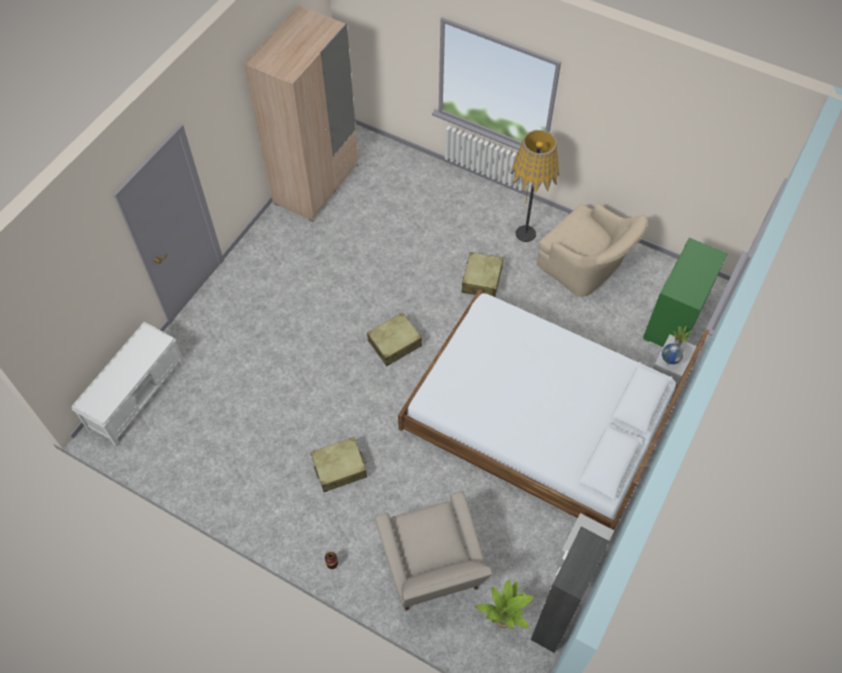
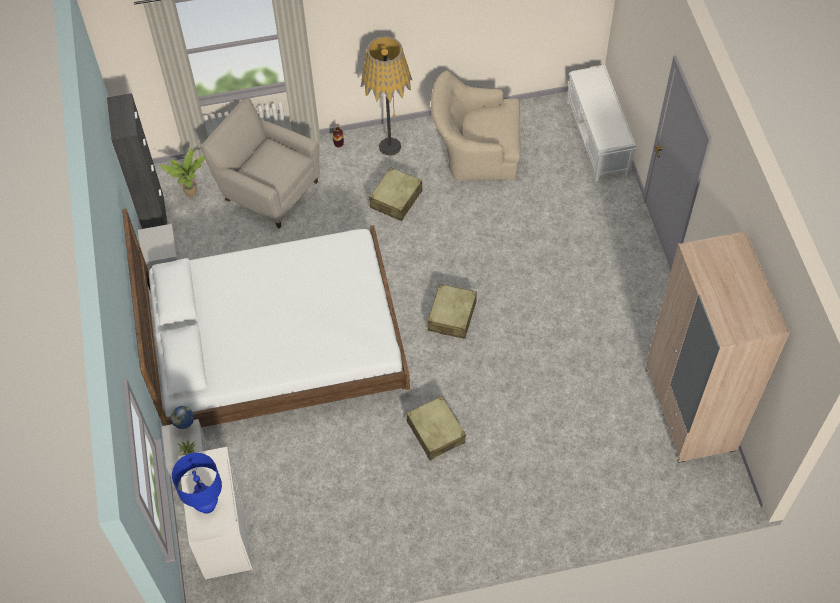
camera: 140 degrees right, 0 degrees up
(525, 233) = (441, 517): floor lamp -> floor lamp (390, 146)
(586, 267) = (350, 525): beige armchair -> beige armchair (475, 152)
(675, 320) = (222, 533): green dresser -> white dresser
(700, 266) = (207, 505): none -> blue table lamp

